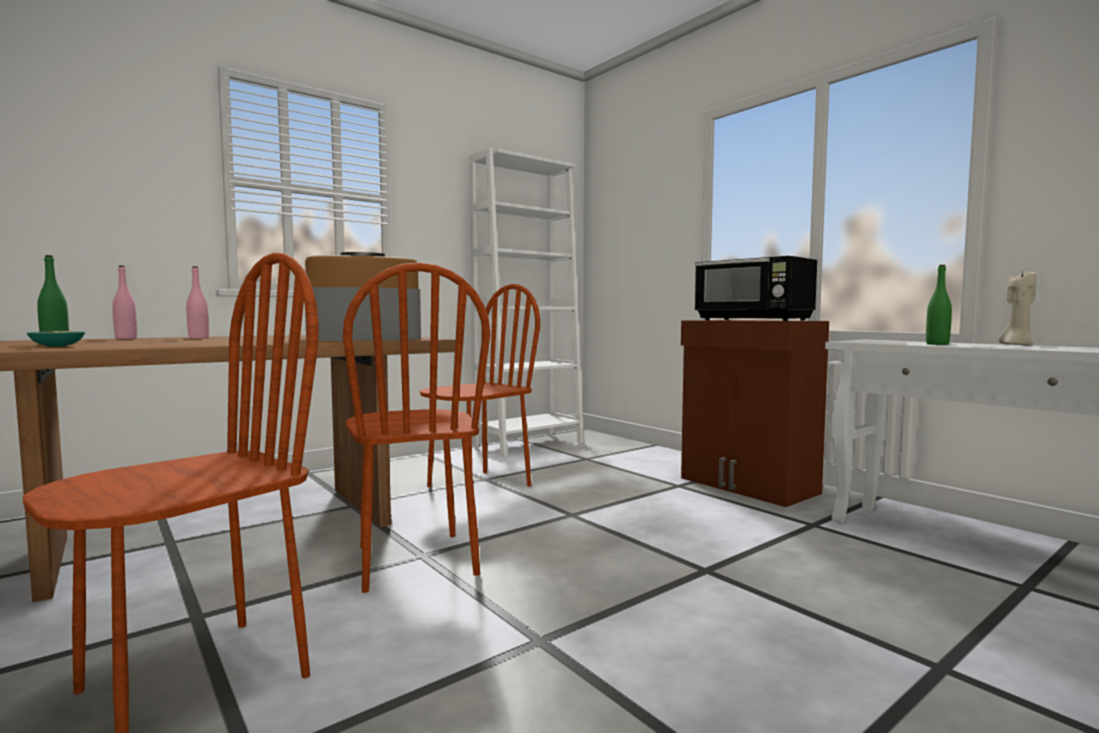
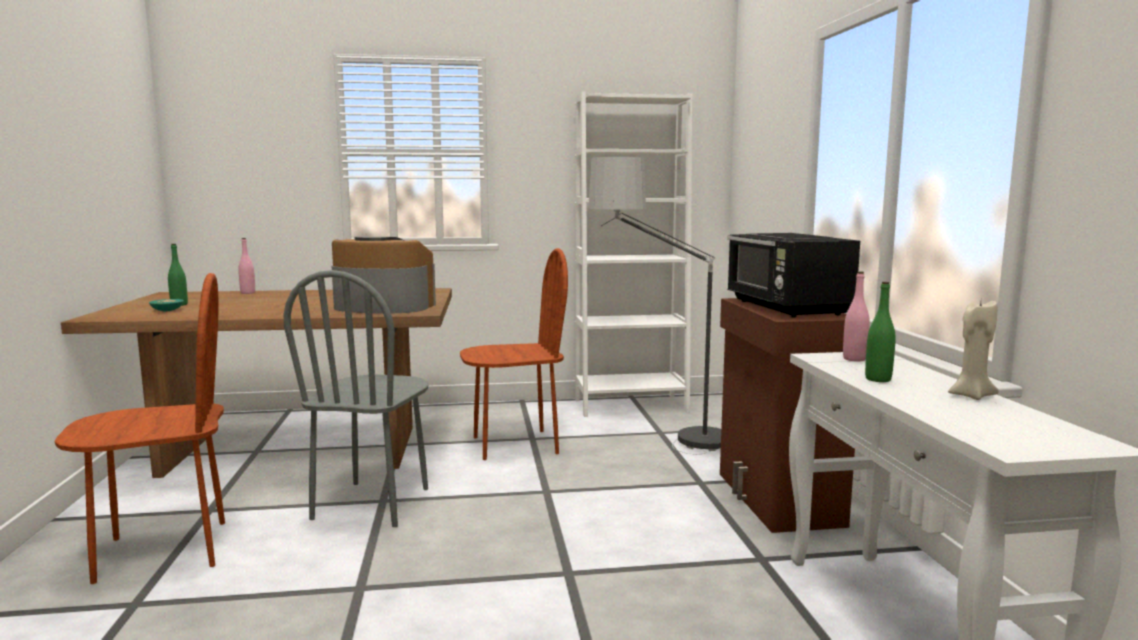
camera: 30 degrees right, 5 degrees up
(198, 338) = (288, 295): pink bottle -> pink bottle (854, 359)
(415, 560) = (372, 503): brown chair -> grey chair
(596, 464) = (660, 440): none -> floor lamp

